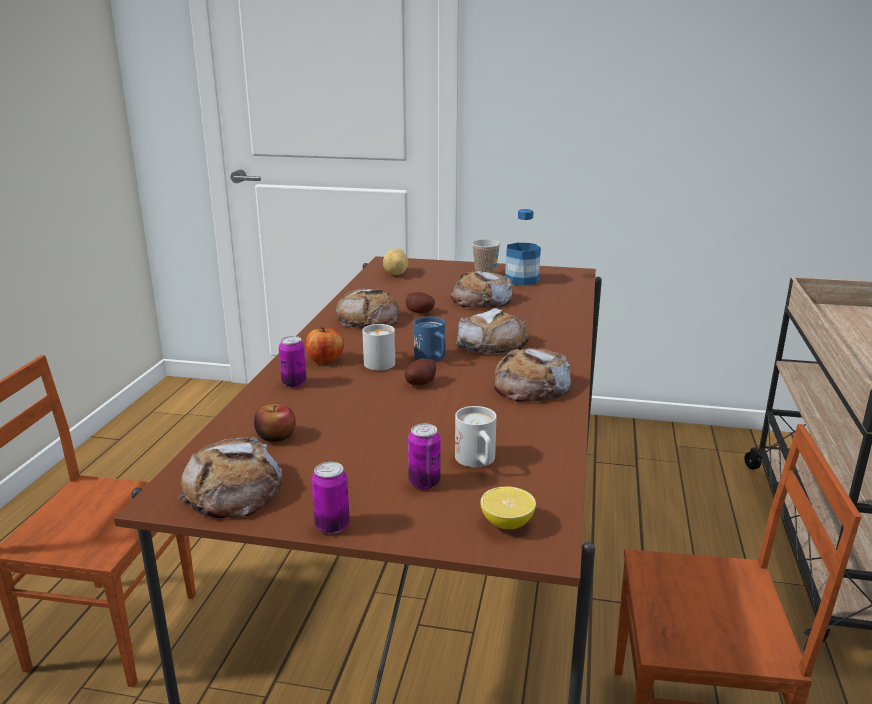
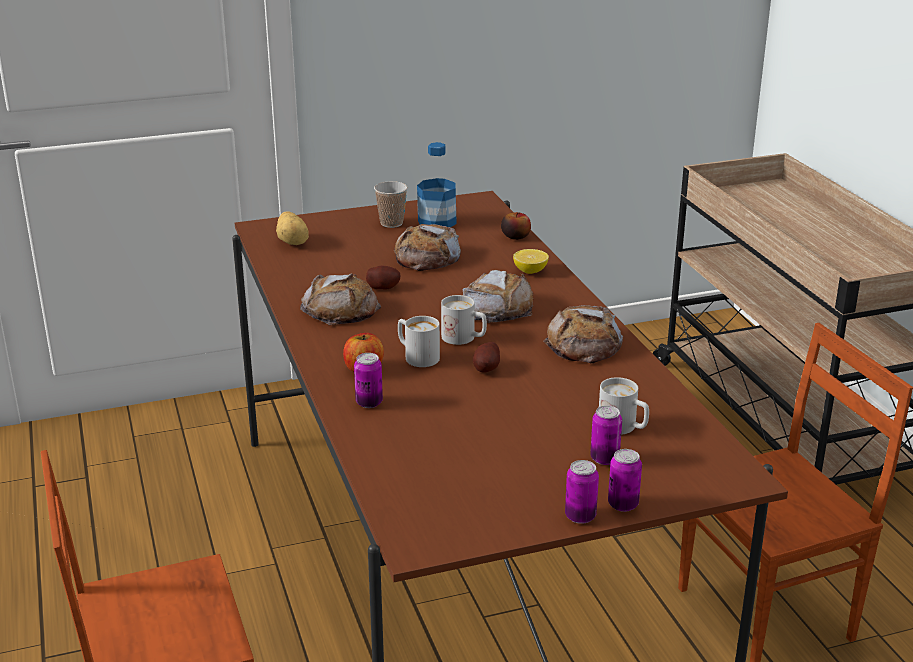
camera: 30 degrees left, 5 degrees up
(233, 490) = (461, 517): bread -> none
(276, 436) = (428, 459): apple -> apple (515, 236)
(386, 529) = (623, 504): none -> can
(433, 358) = (464, 339): blue mug -> white mug
(507, 523) = (701, 470): lemon -> lemon (530, 271)

